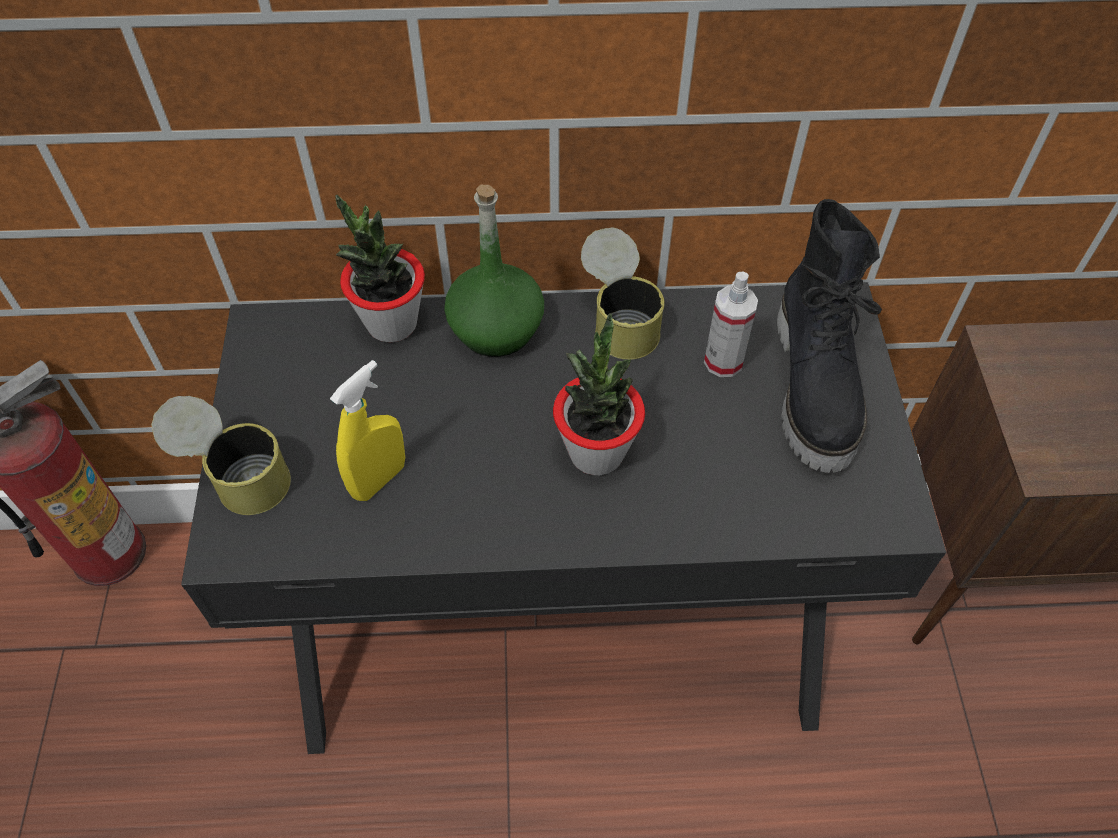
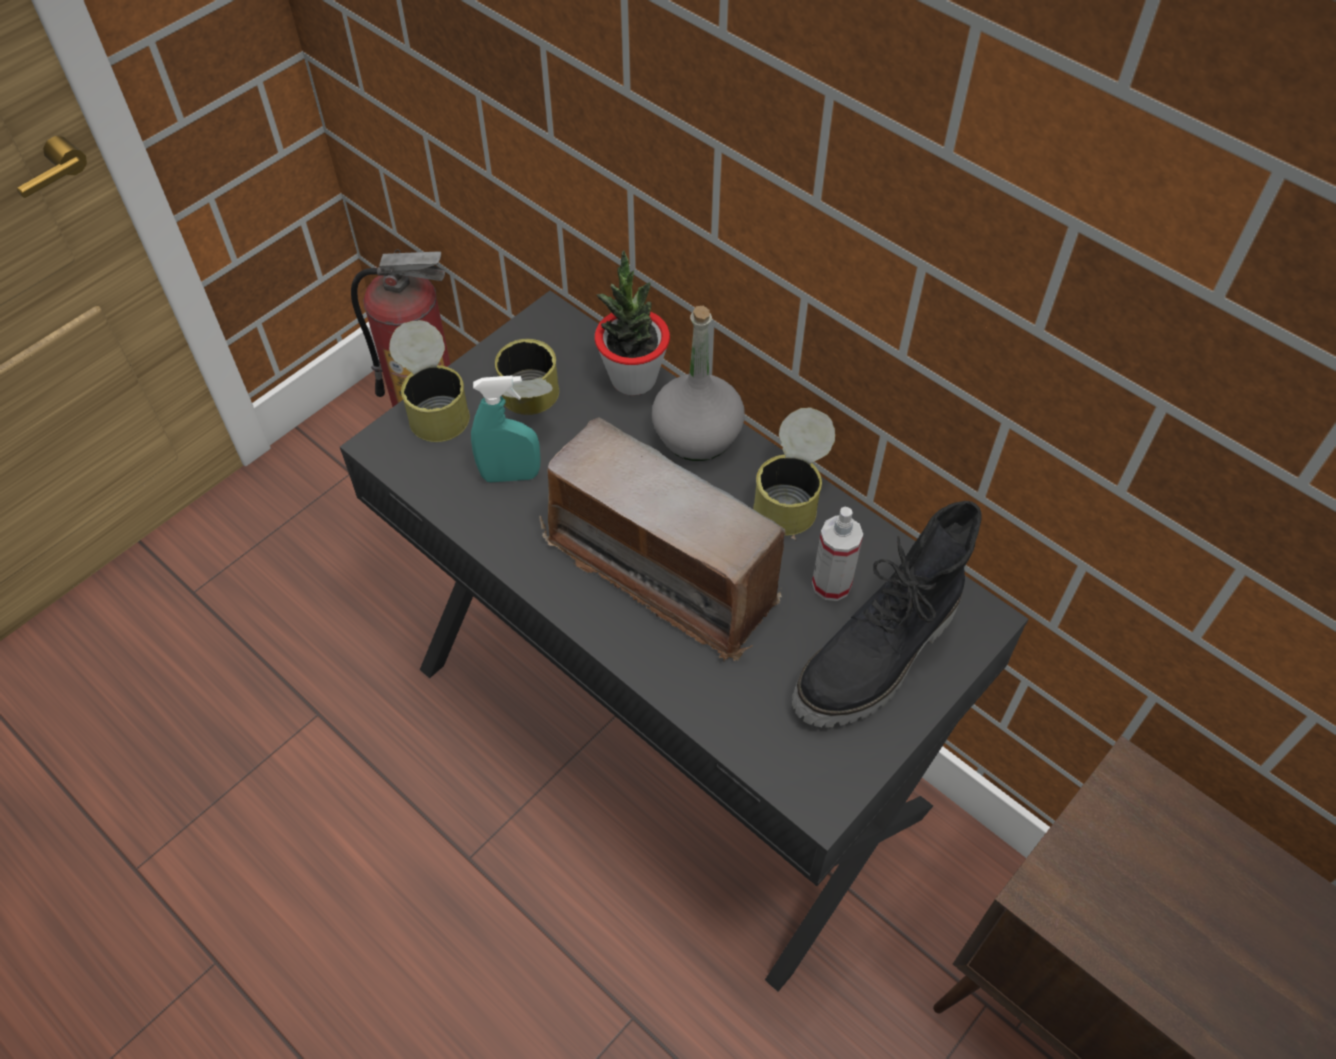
camera: 45 degrees right, 0 degrees up
(327, 411) = (529, 406): none -> can
(379, 480) = (510, 475): yellow spray bottle -> turquoise spray bottle
(496, 329) = (698, 435): green bottle -> grey bottle
(596, 452) = (664, 571): potted plant -> radio

